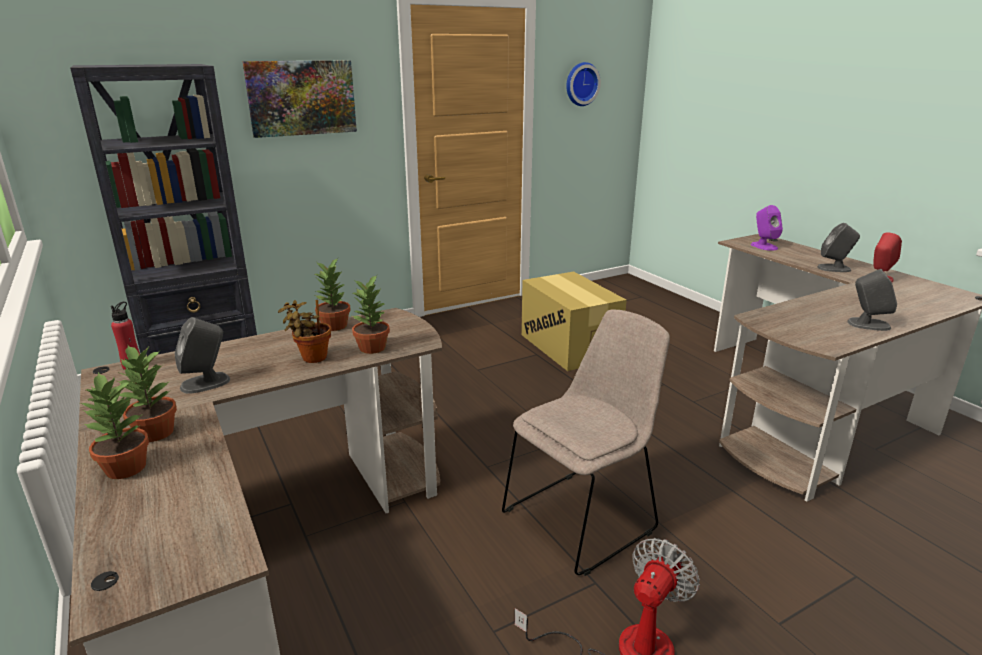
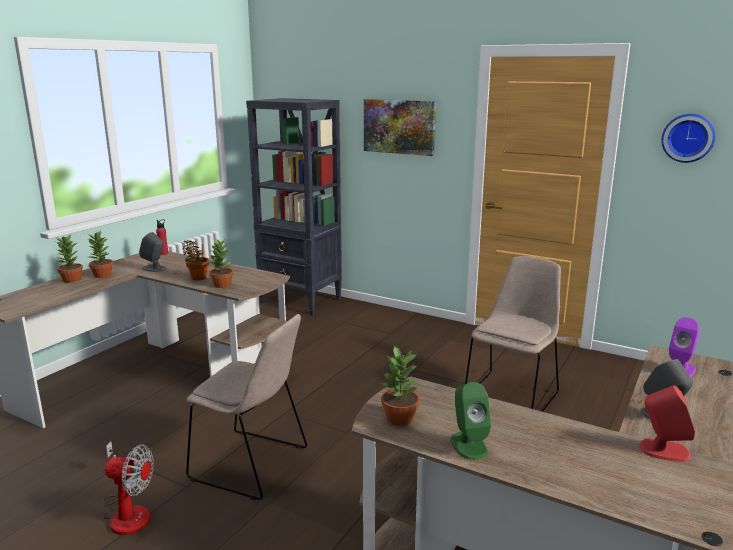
camera: 60 degrees right, 5 degrees down
(335, 326) = (245, 271): potted plant -> potted plant (400, 419)
(569, 346) = (511, 395): cardboard box -> beige chair
(868, 324) = (468, 445): grey speaker -> green speaker

